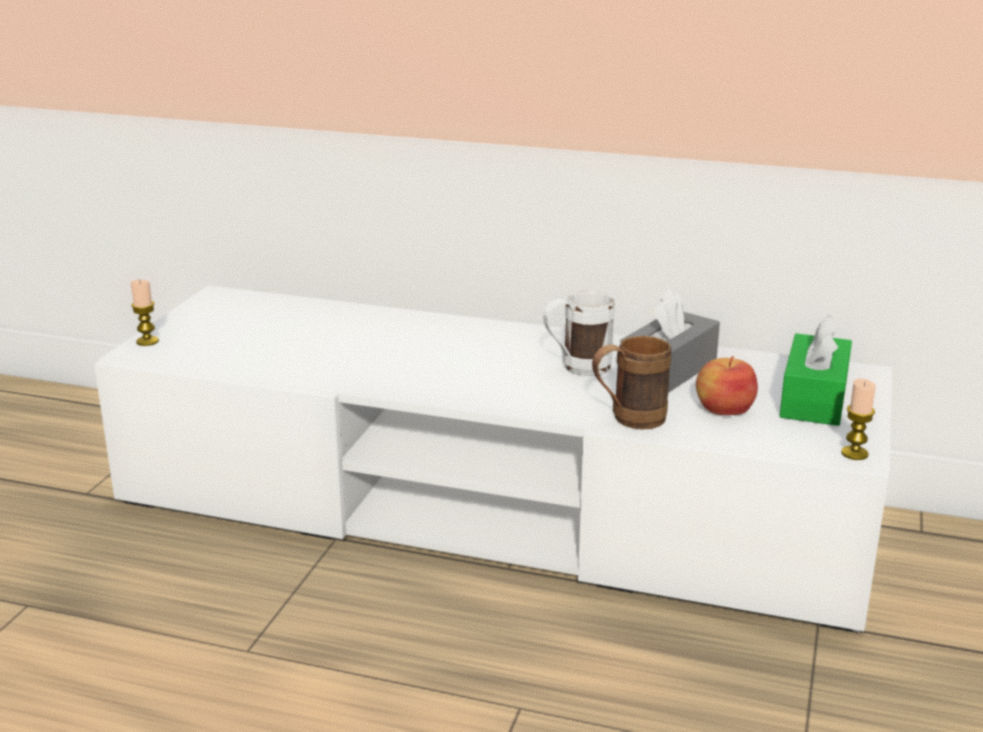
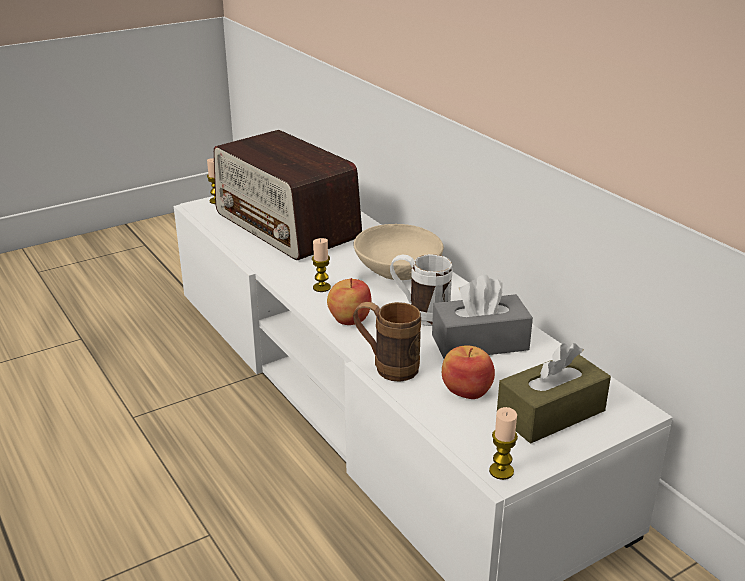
camera: 40 degrees right, 5 degrees up
(287, 339) = (287, 226): none -> radio
(438, 380) = (321, 287): none -> candle
(489, 341) = (399, 271): none -> beige bowl
(519, 396) = (349, 319): none -> apple
(813, 399) = (551, 413): green tissue box -> brown tissue box

